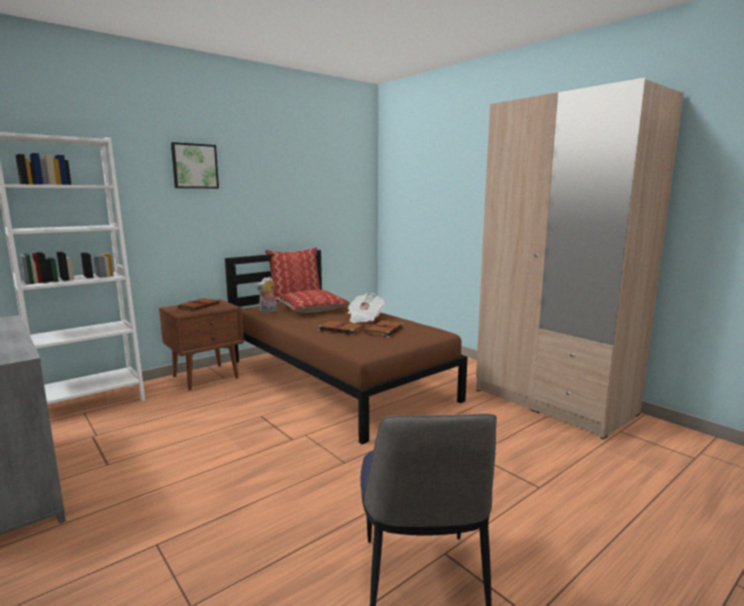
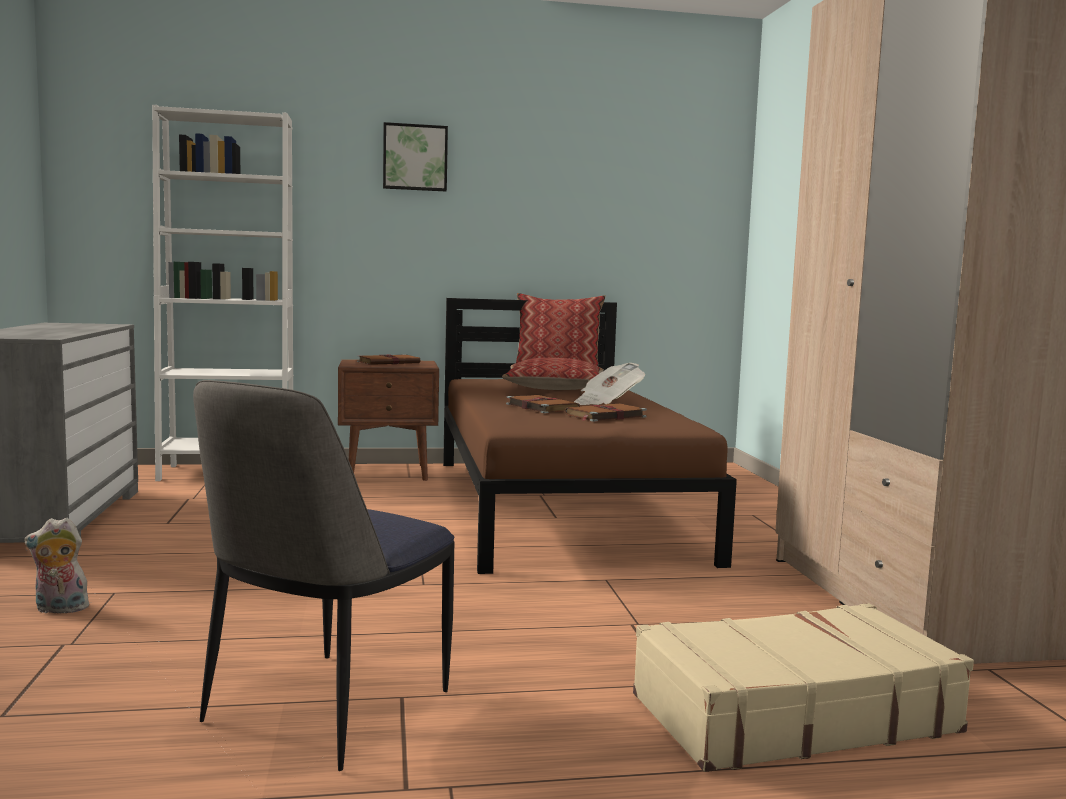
camera: 30 degrees right, 5 degrees down
(268, 311) = (487, 383): plush toy -> plush toy (59, 609)
(598, 486) = (791, 713): none -> beige suitcase

